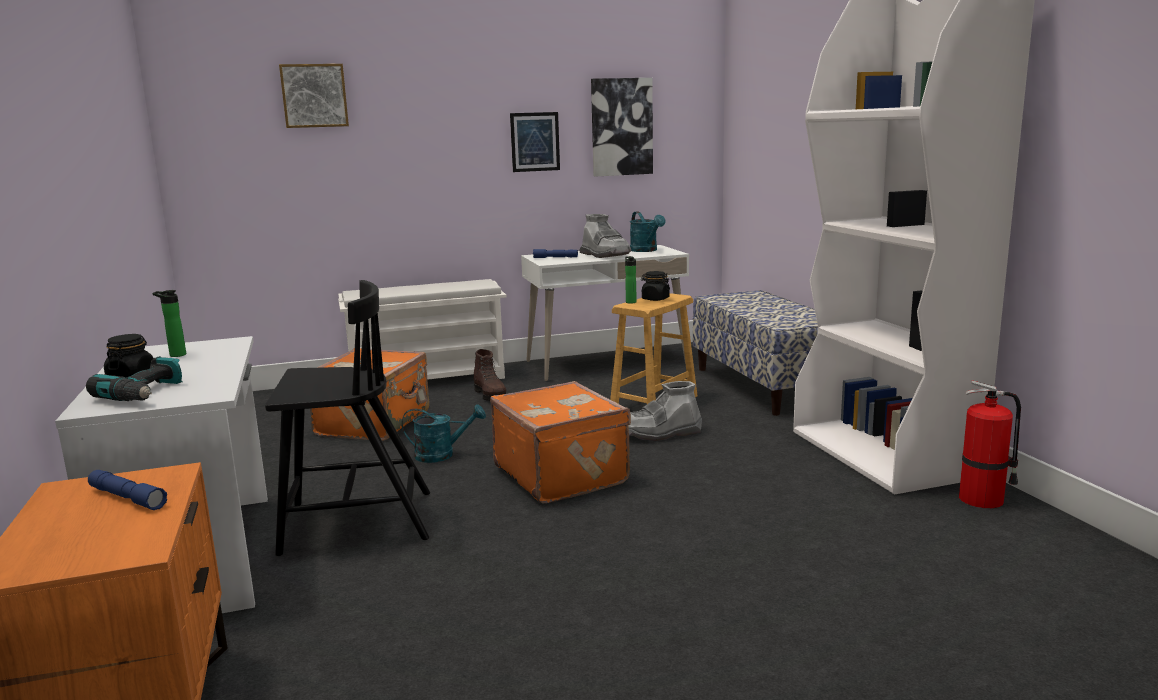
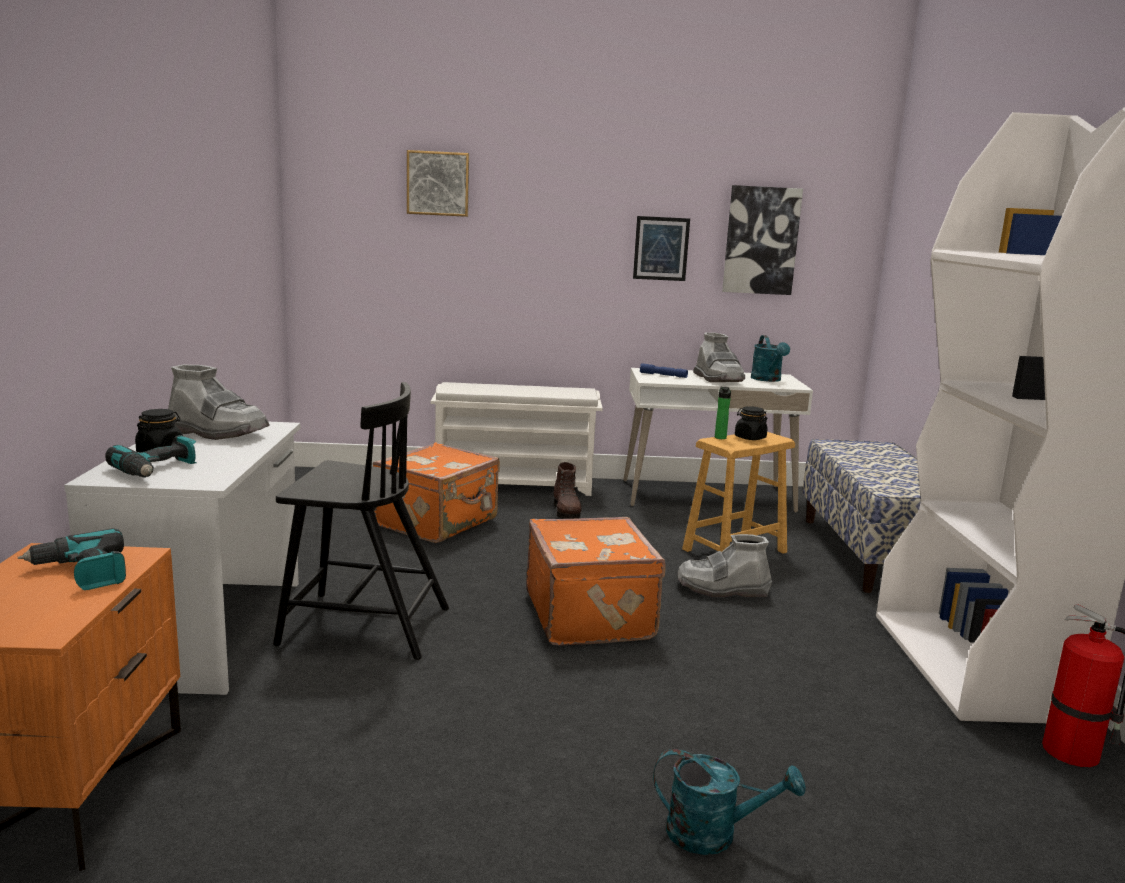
camera: 15 degrees right, 0 degrees up
(127, 498) = (82, 573): blue flashlight -> power drill
(175, 355) = (217, 432): bottle -> grey boot
(442, 455) = (483, 569): turquoise watering can -> turquoise watering can (714, 834)

